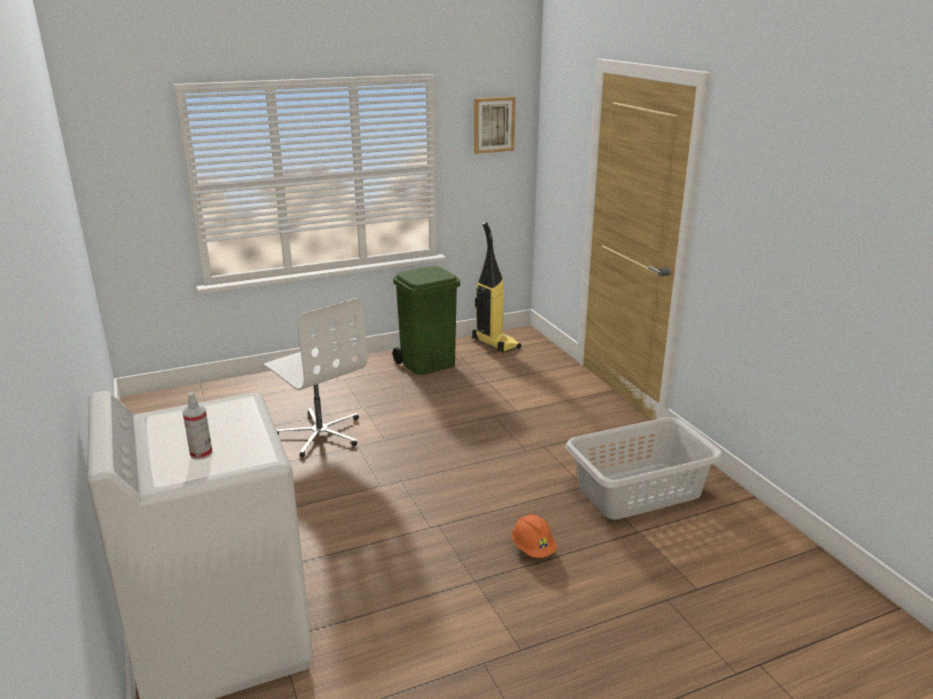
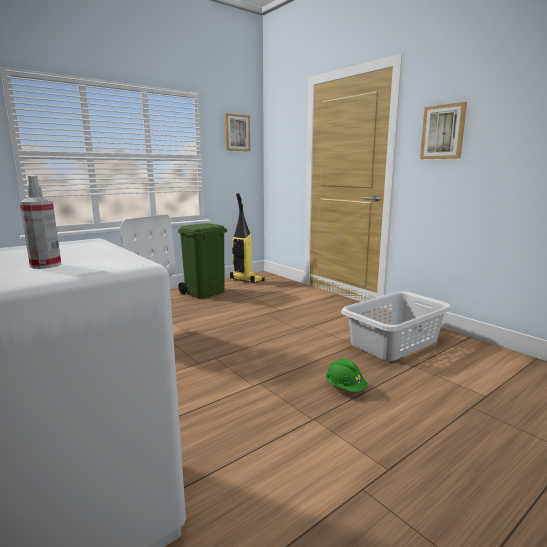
camera: 15 degrees left, 10 degrees down
(533, 548) = (345, 388): orange hard hat -> green hard hat
(746, 207) = (443, 132): none -> picture

